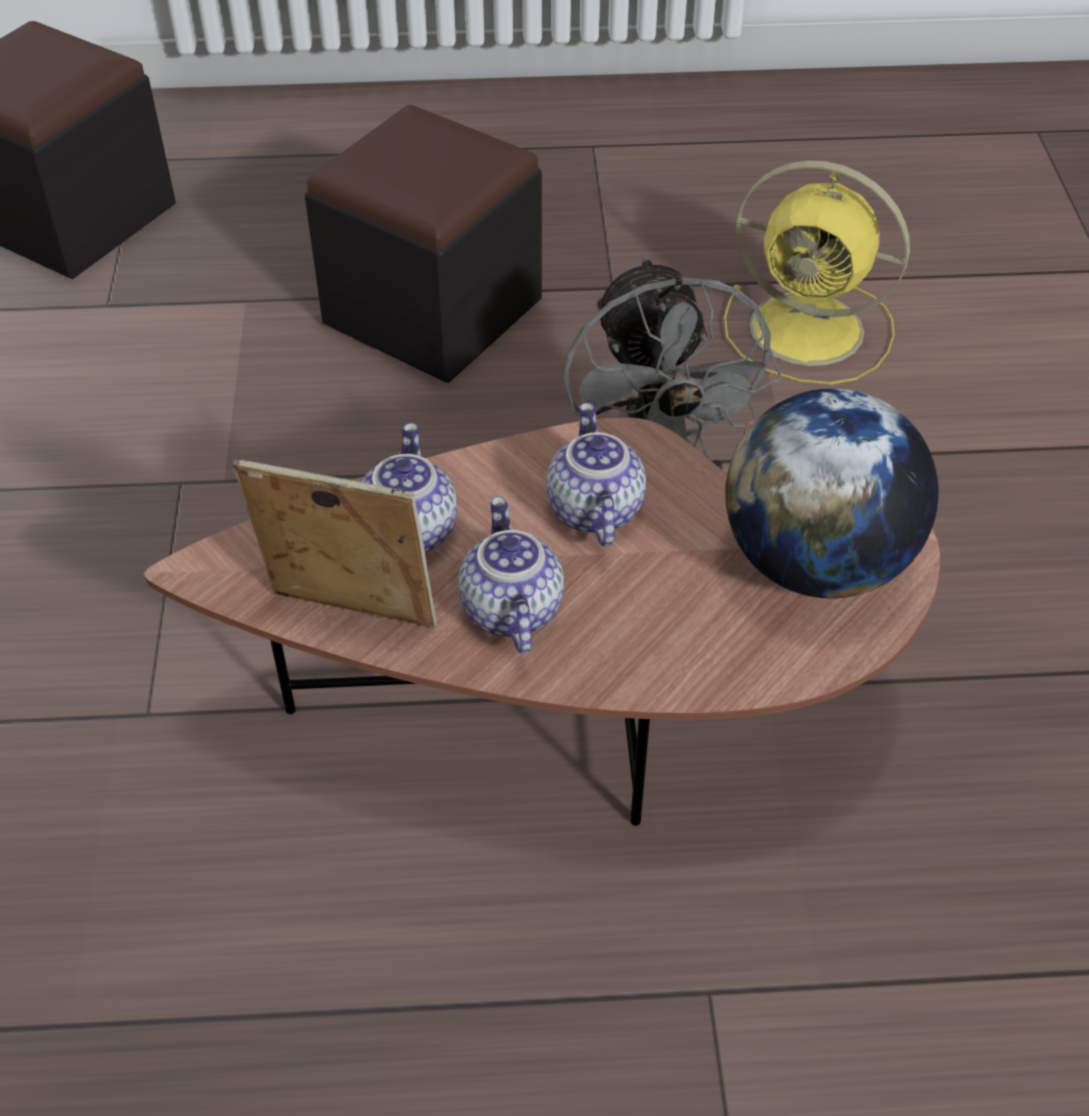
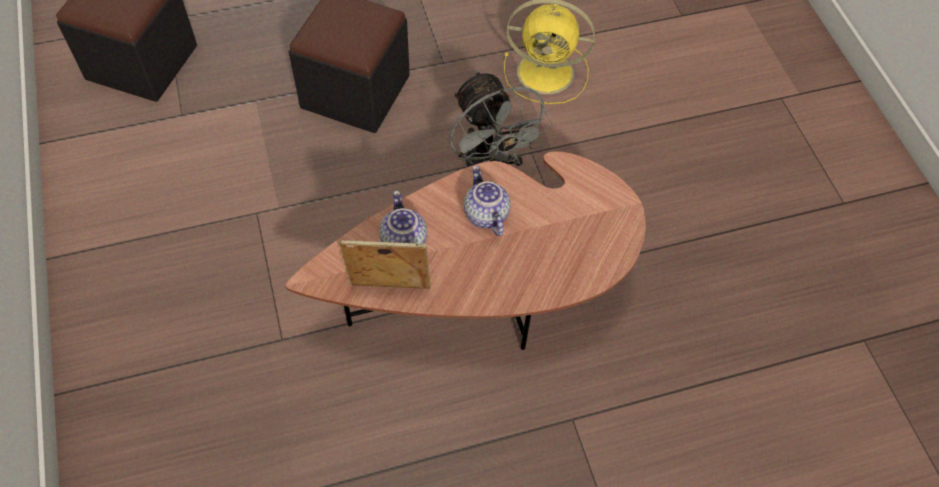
camera: 15 degrees left, 10 degrees up
(508, 609) = (460, 273): teapot -> none
(816, 563) = (591, 224): globe -> none

